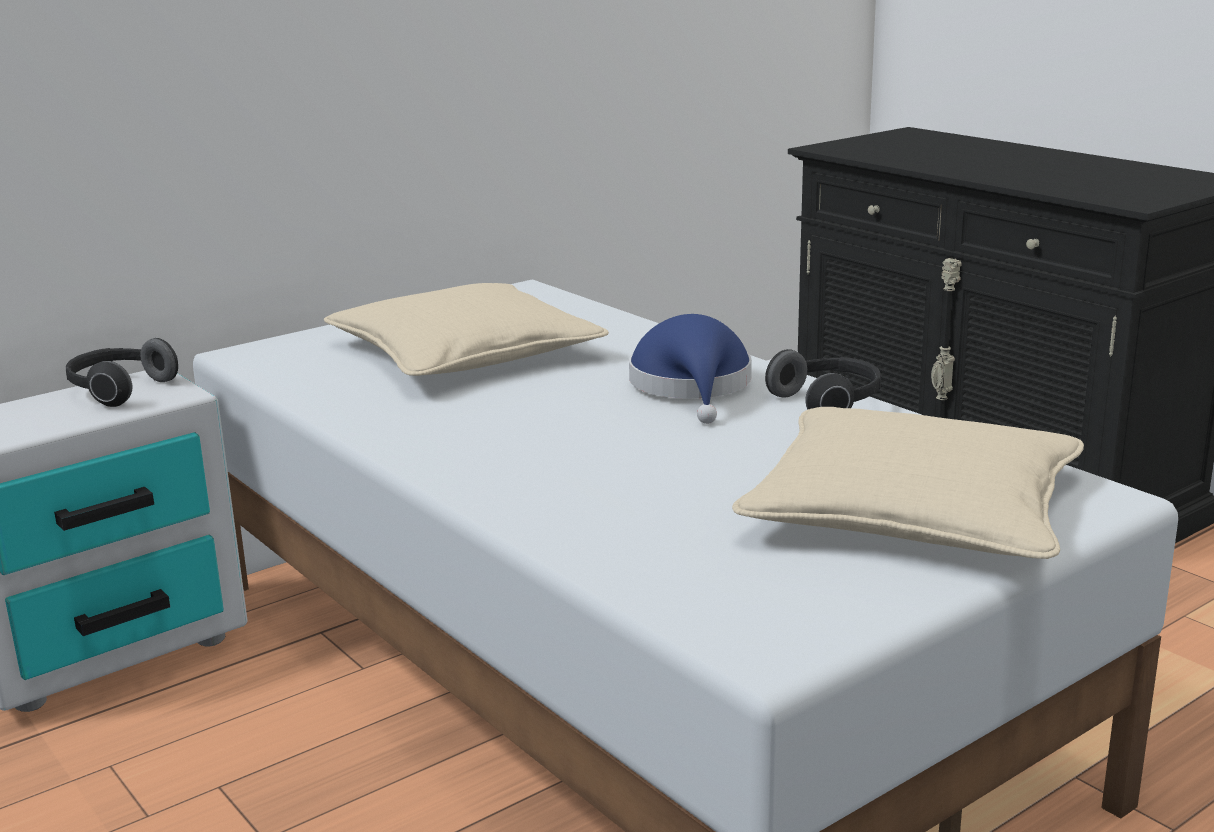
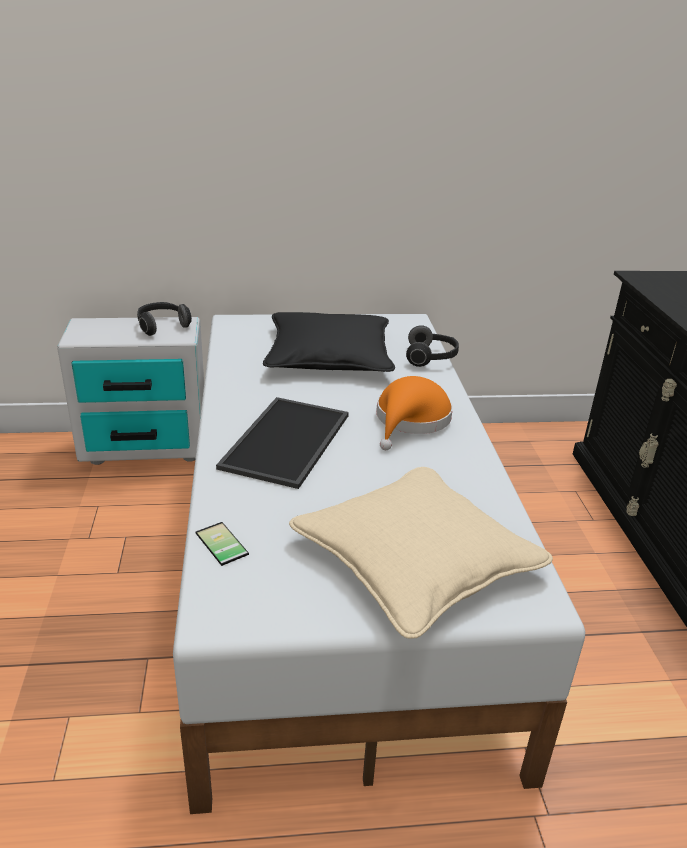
camera: 30 degrees right, 10 degrees up
(464, 351) = (329, 354): beige pillow -> black pillow
(563, 455) = (288, 442): none -> tray
(646, 584) = (218, 545): none -> phone
(692, 386) = (411, 420): blue hat -> orange hat
(828, 404) = (468, 462): headphones -> headphones (431, 358)

